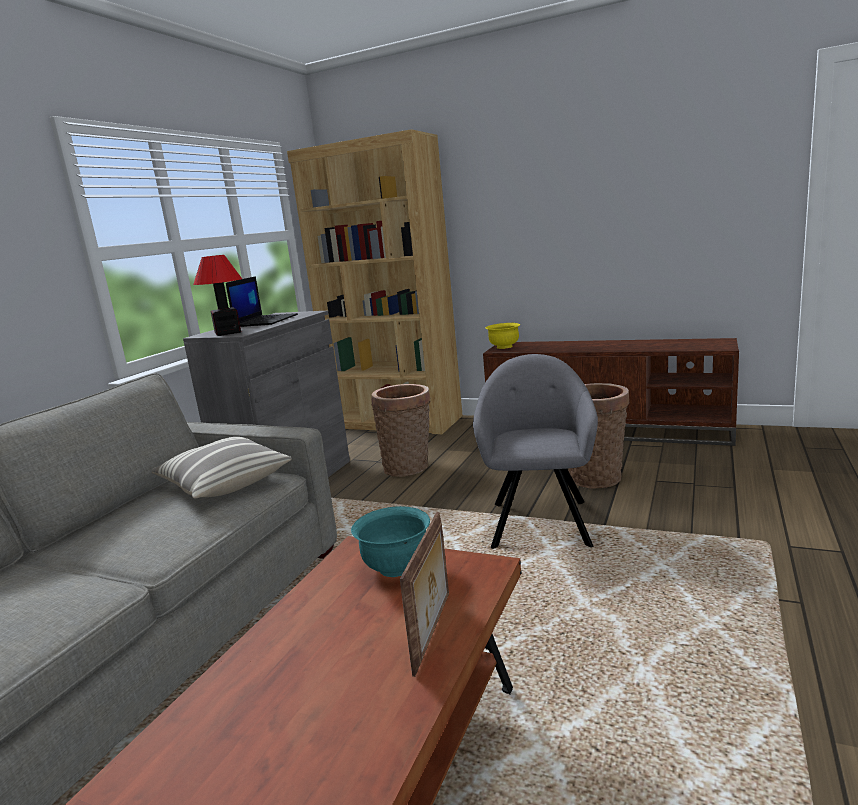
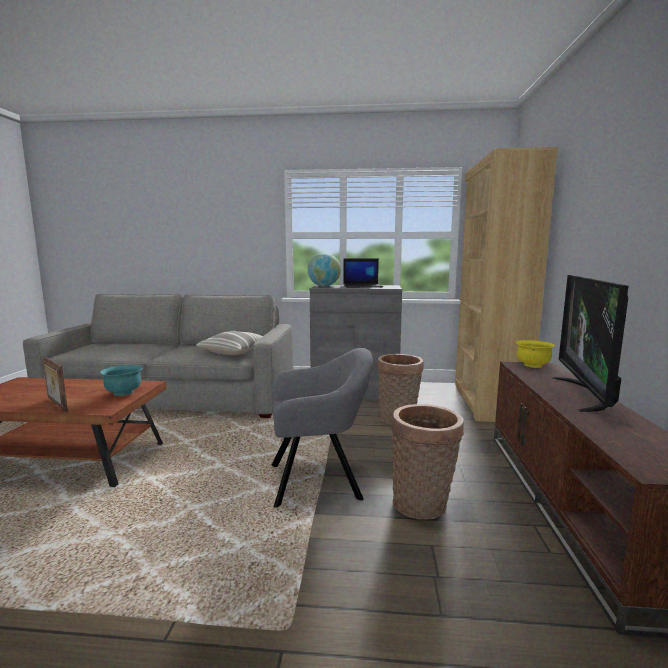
camera: 70 degrees right, 5 degrees down
(227, 333) = (324, 286): table lamp -> globe
(434, 632) = (56, 405): picture frame -> picture frame turned 45 degrees clockwise
(590, 343) = (586, 395): none -> television

